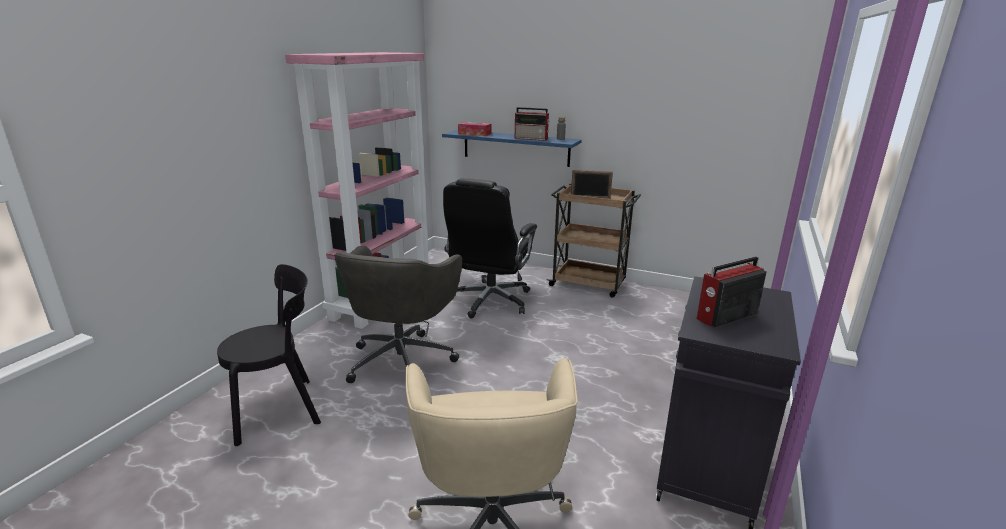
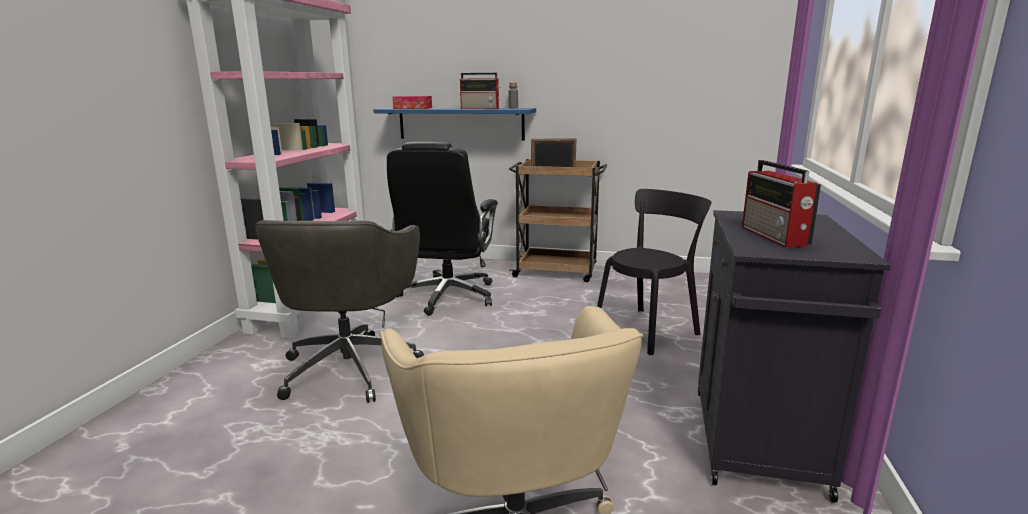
camera: 10 degrees left, 5 degrees down
(281, 409) = (186, 442): black chair -> black chair (649, 329)
(725, 316) = (775, 236): radio -> radio turned 60 degrees counterclockwise

